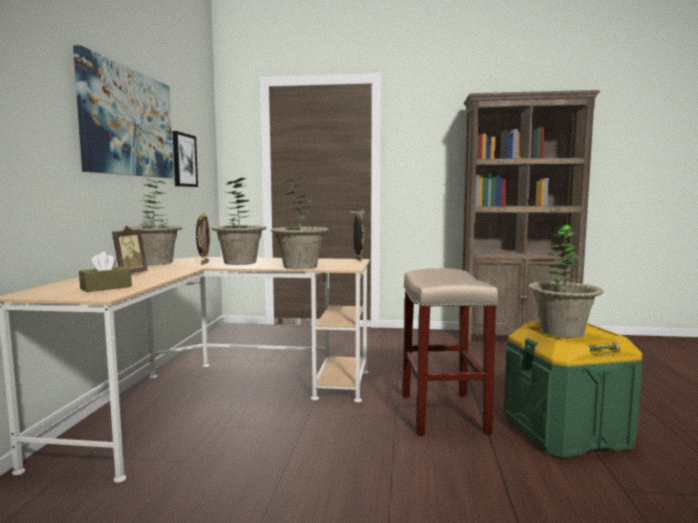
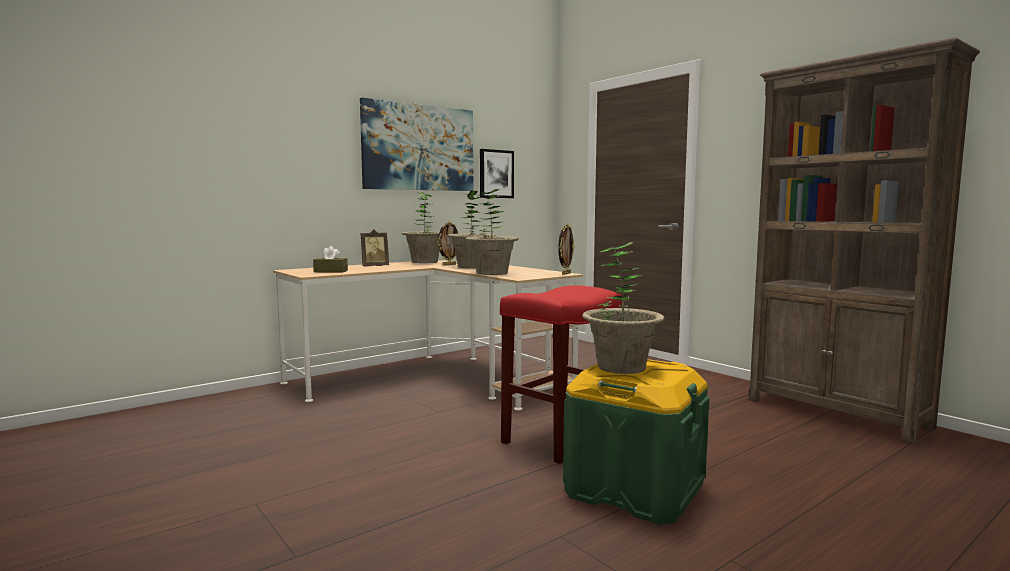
camera: 45 degrees right, 0 degrees up
(444, 414) = (560, 439): beige stool -> red stool

